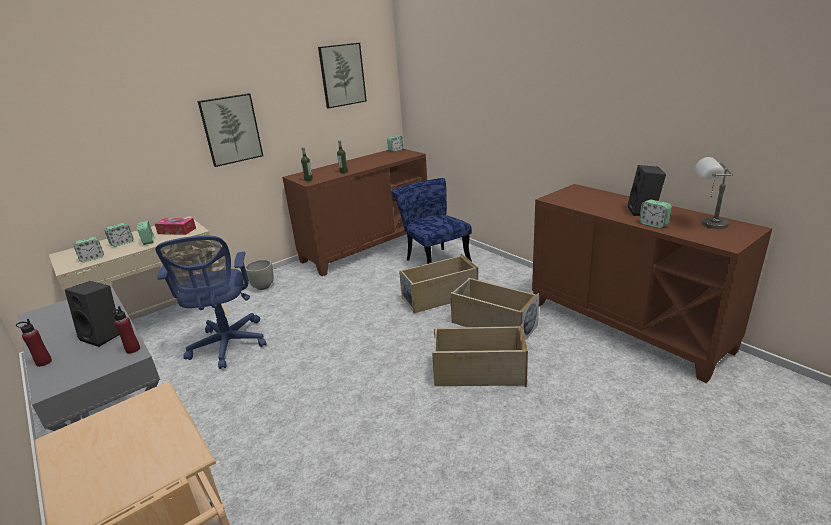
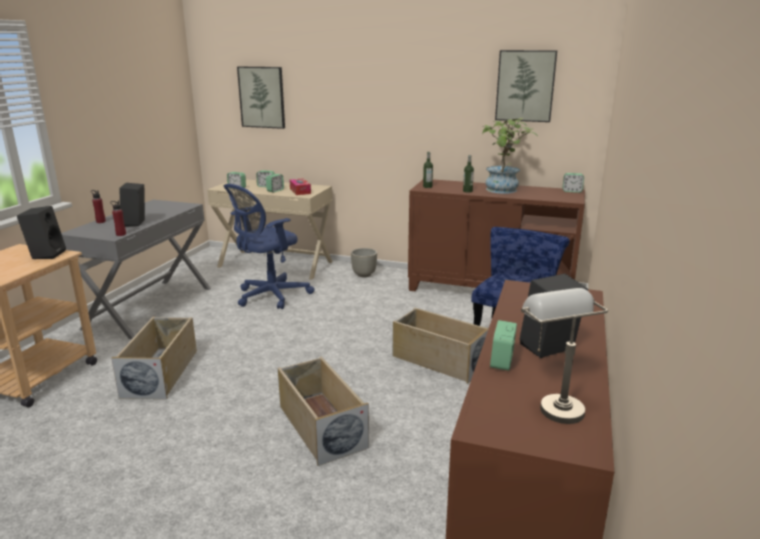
camera: 55 degrees right, 5 degrees down
(137, 410) = (46, 254): none -> black speaker
(231, 129) = (387, 119): picture -> picture (262, 97)
(362, 163) = (503, 191): none -> potted plant
(493, 324) = (419, 410): beige storage box -> beige storage box (161, 373)

